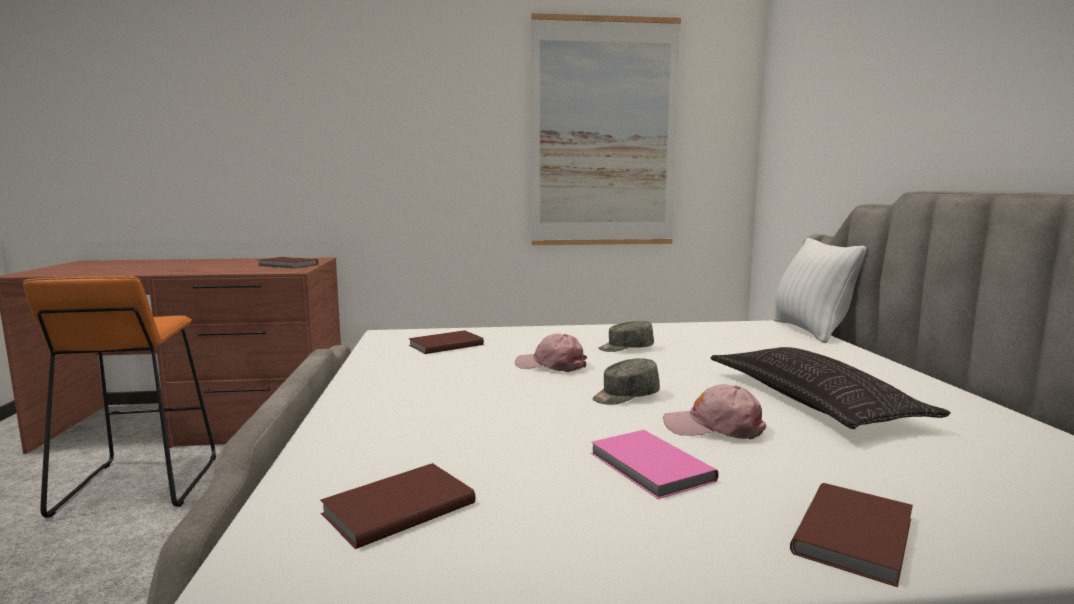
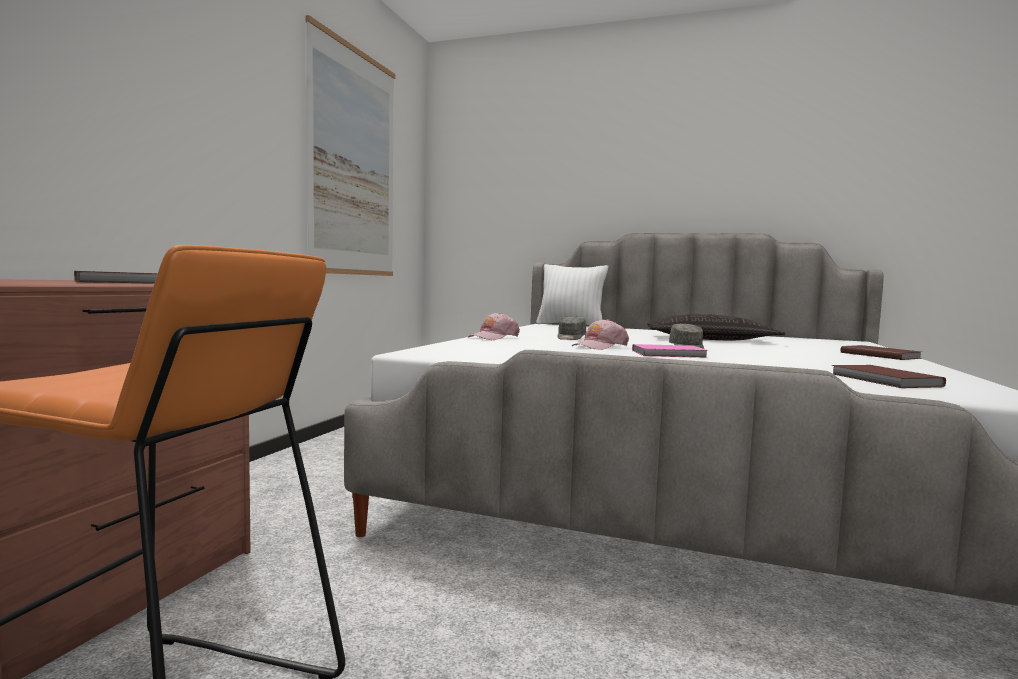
camera: 65 degrees left, 5 degrees down
(444, 345) = (496, 350): brown book -> none
(649, 468) = (811, 357): pink book -> pink book (670, 354)
(714, 427) = (749, 348): pink cap -> pink cap (493, 337)

